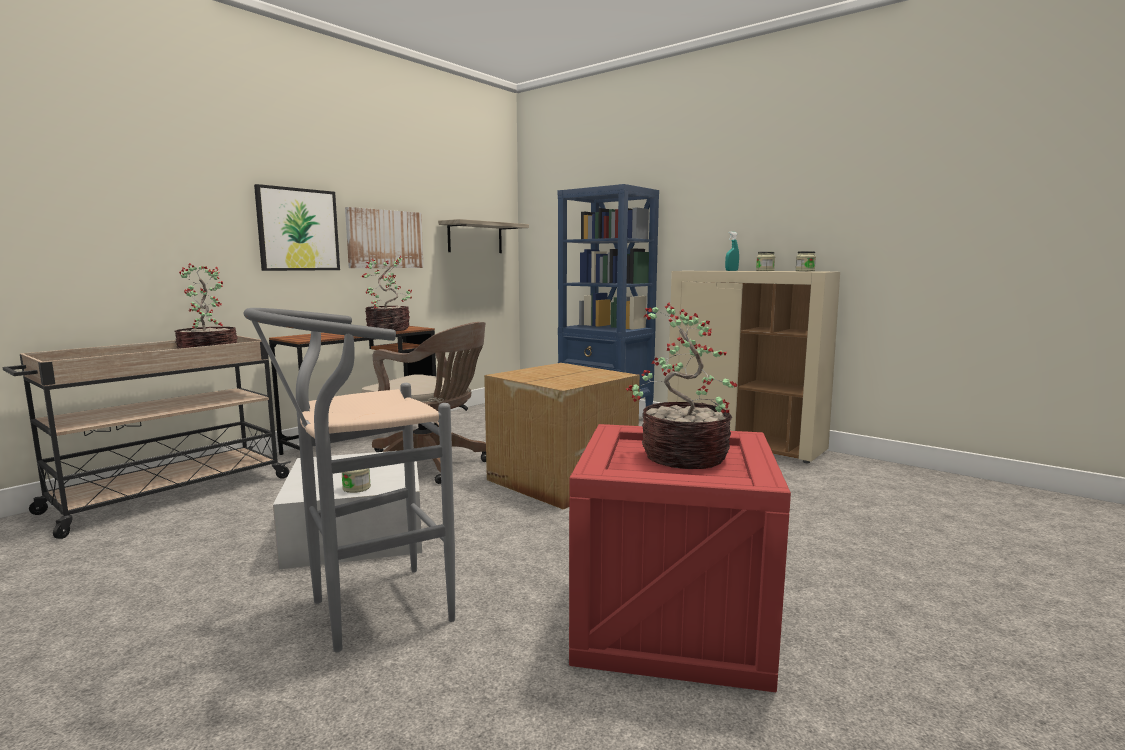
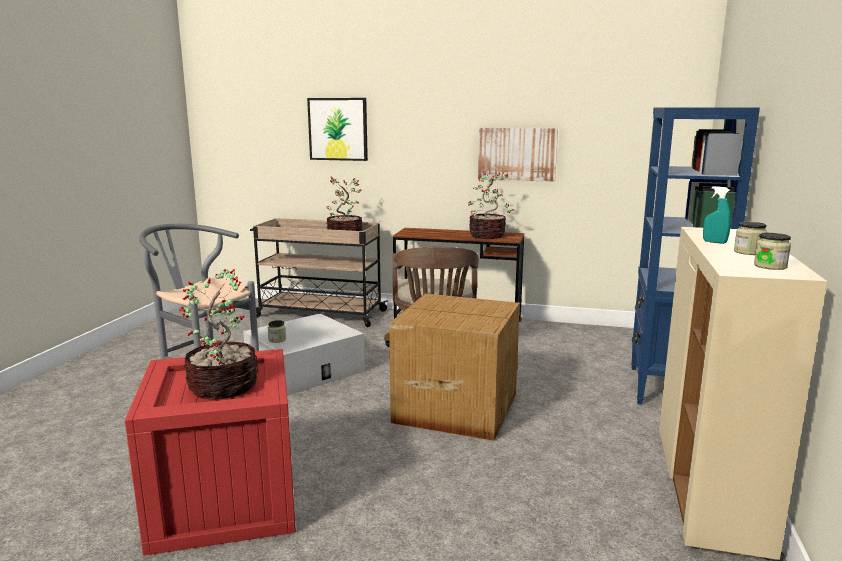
camera: 65 degrees right, 5 degrees up
(298, 229) = (438, 148): picture -> picture (338, 129)
(475, 238) = (633, 151): shelf -> none

